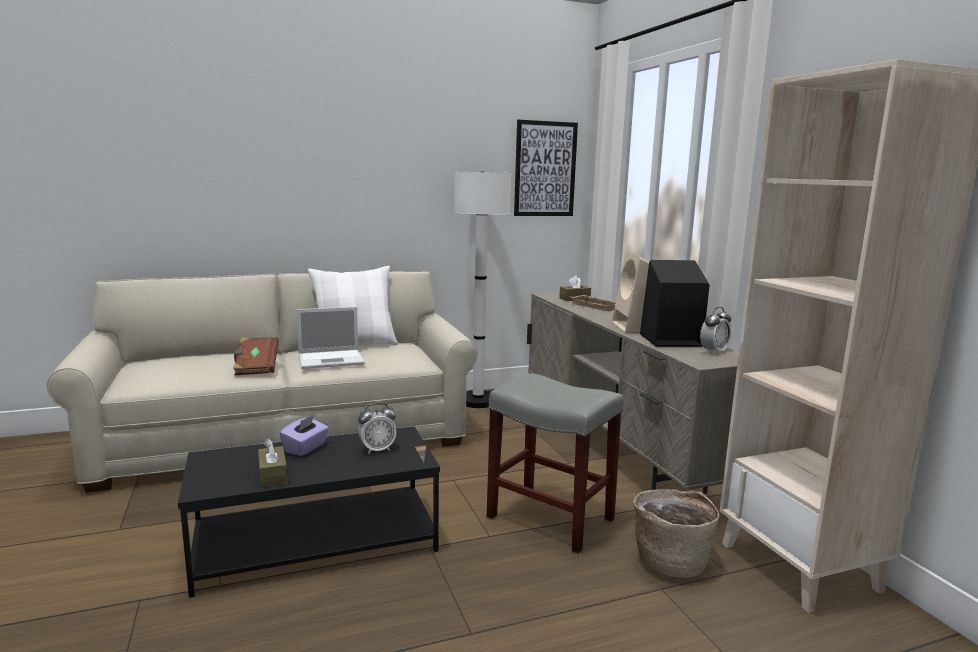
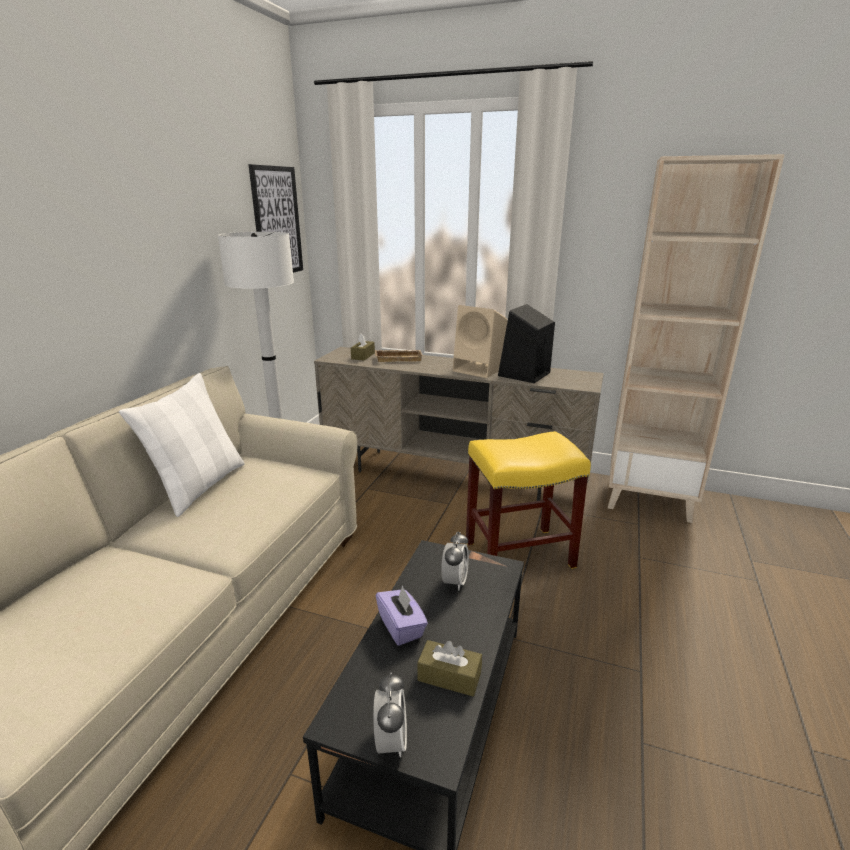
camera: 50 degrees left, 10 degrees up
(256, 367) = (153, 577): brown book -> none
(332, 359) = (225, 516): laptop -> none
(552, 518) = (519, 553): grey stool -> yellow stool
(670, 560) = (611, 536): basket -> none
(713, 351) = (565, 374): alarm clock -> alarm clock (391, 741)

